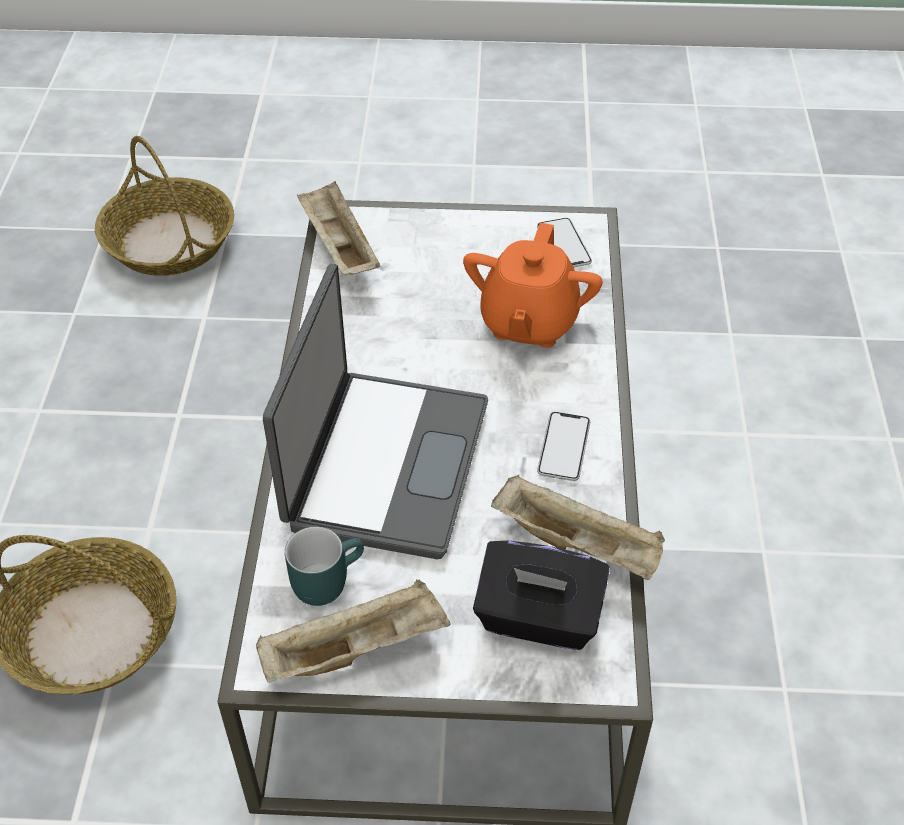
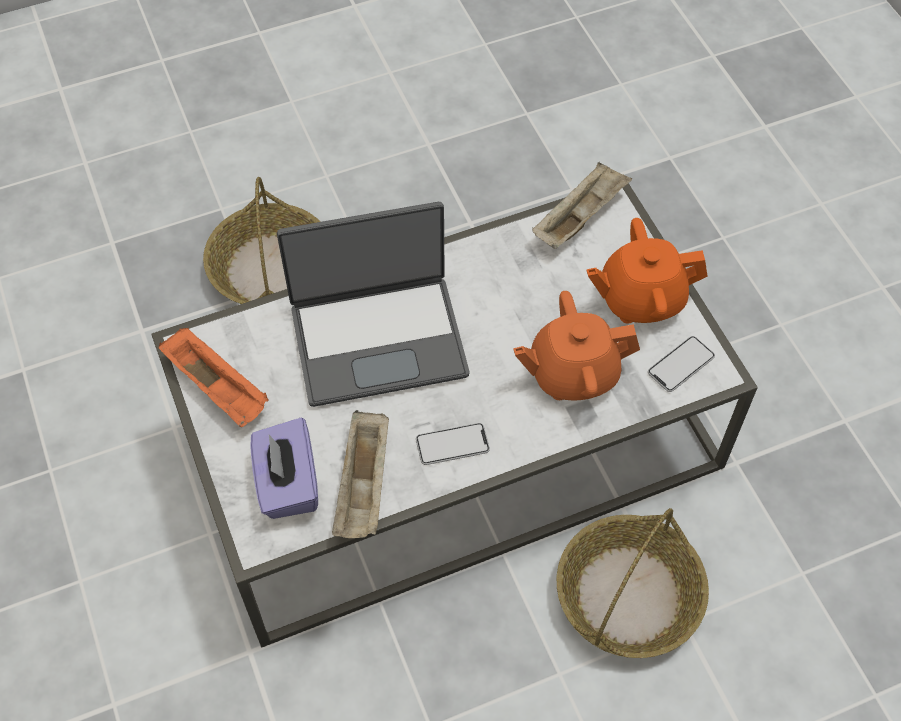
camera: 65 degrees right, 10 degrees up
(170, 242) = (635, 129): basket -> basket (628, 596)
(325, 578) = (265, 347): turquoise mug -> none
(356, 648) = (218, 388): beige tray -> orange tray
(470, 243) = (640, 299): none -> orange teapot
(538, 619) = (287, 484): black tissue box -> purple tissue box

